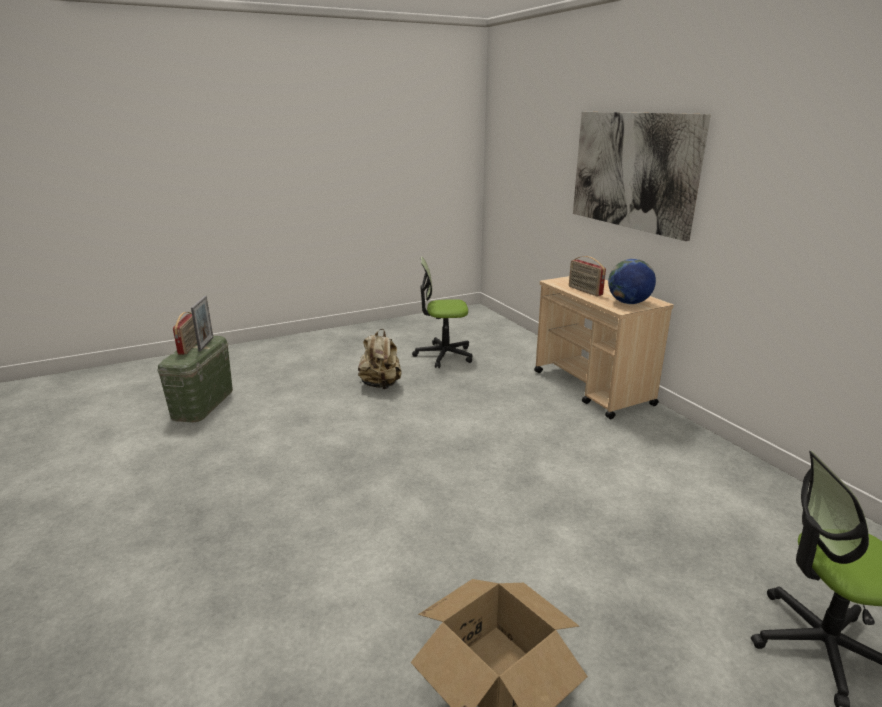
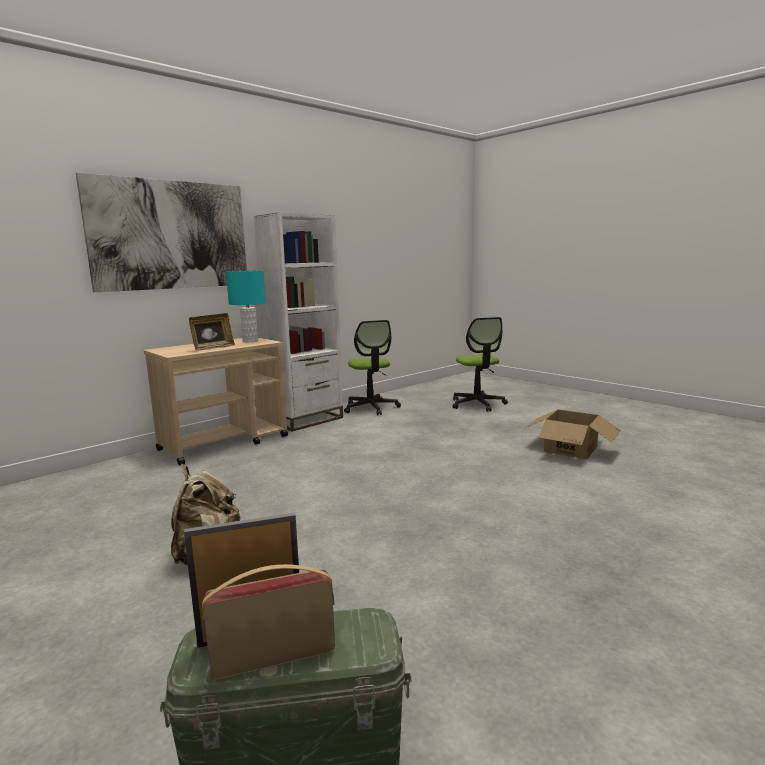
camera: 105 degrees left, 10 degrees down
(444, 355) = (99, 523): office chair -> office chair (371, 408)
(584, 291) = (213, 348): radio -> picture frame
(628, 303) = (250, 341): globe -> turquoise table lamp
(678, 435) = (306, 420): none -> white bookcase

